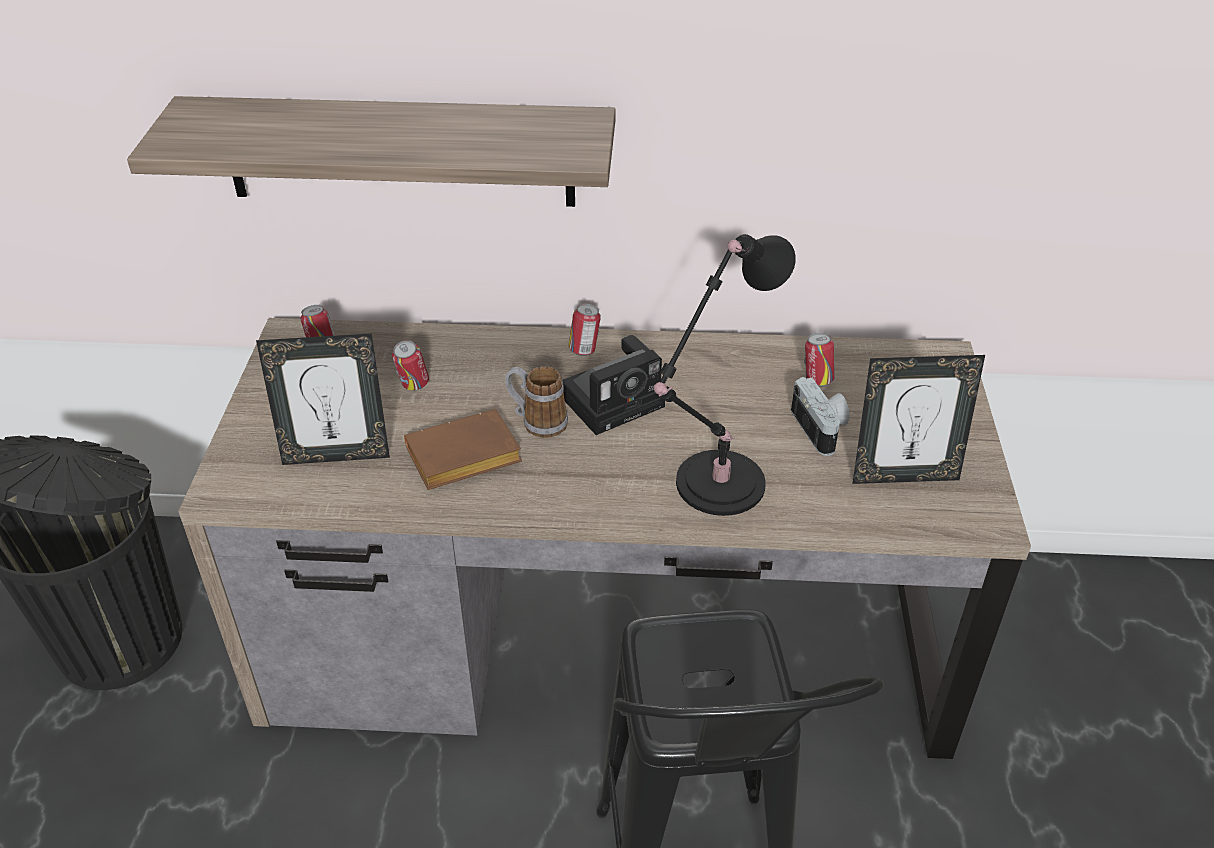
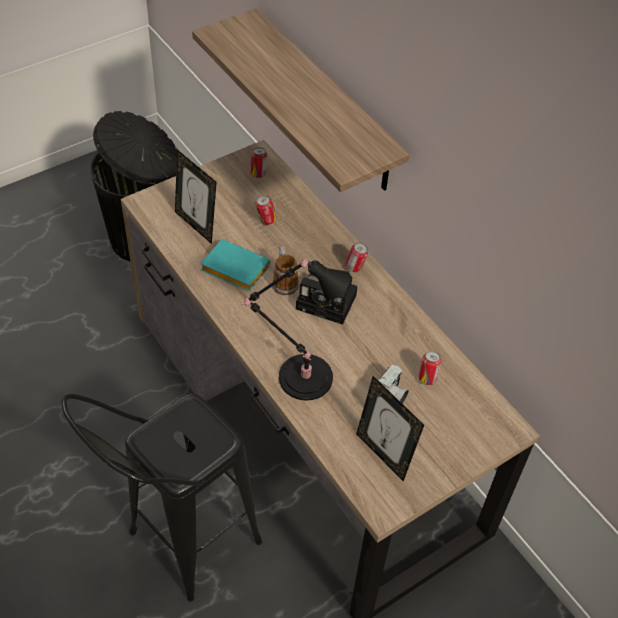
camera: 50 degrees right, 10 degrees up
(461, 459) = (233, 270): brown book -> turquoise book

